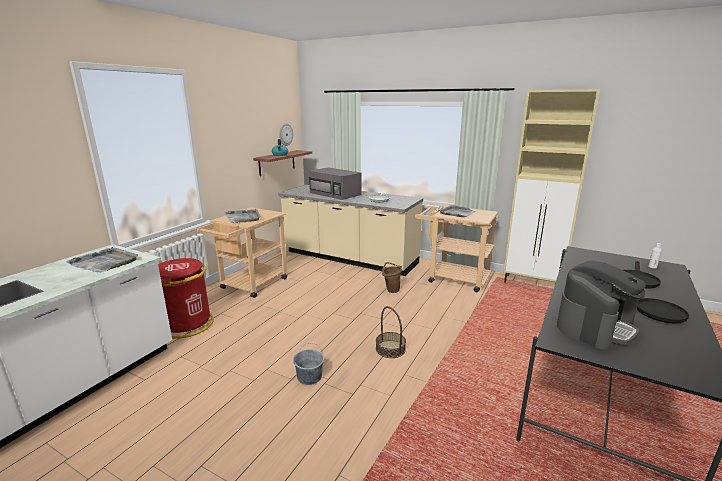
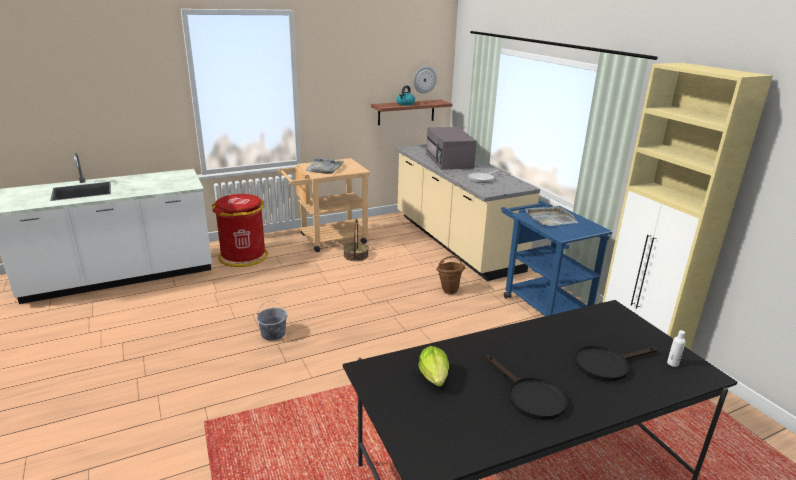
camera: 35 degrees right, 5 degrees up
(105, 262) = (167, 182): grey tray -> none
(390, 349) = (366, 342): basket -> basket (356, 255)
(452, 278) = (540, 302): beige cart -> blue cart
(595, 326) = (434, 377): coffee machine -> lettuce

